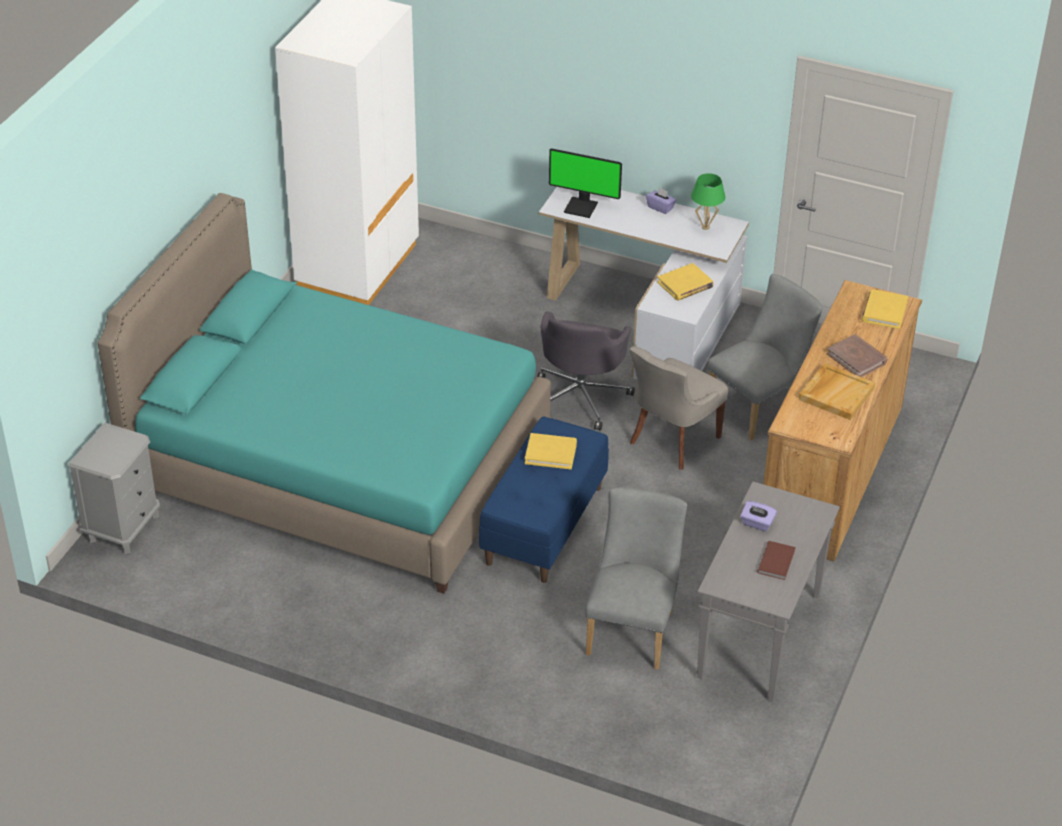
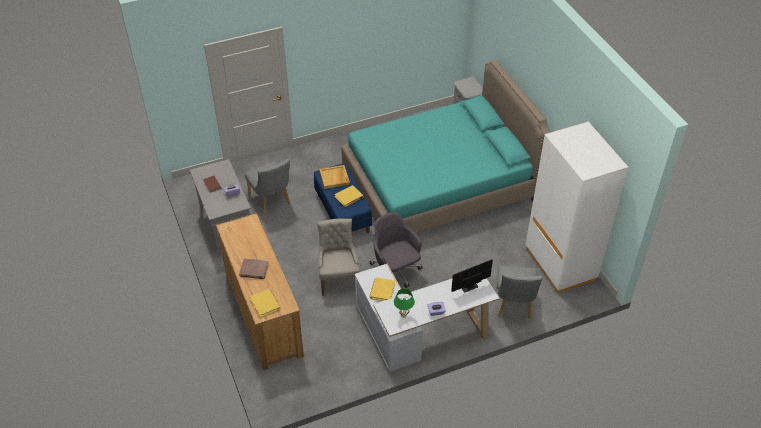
camera: 135 degrees right, 5 degrees up
(758, 407) = (323, 322): grey chair -> grey chair (514, 306)
(836, 393) = (246, 247): beige tray -> beige tray (334, 178)

